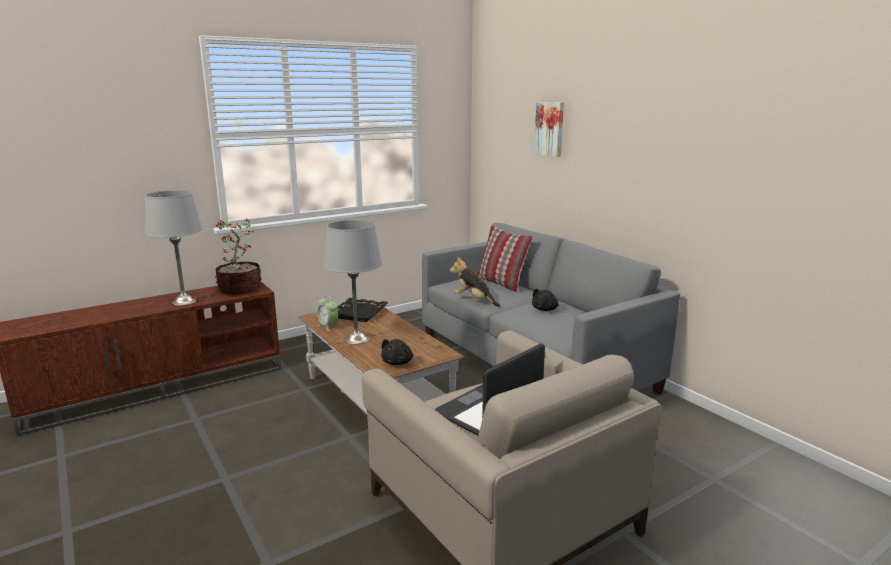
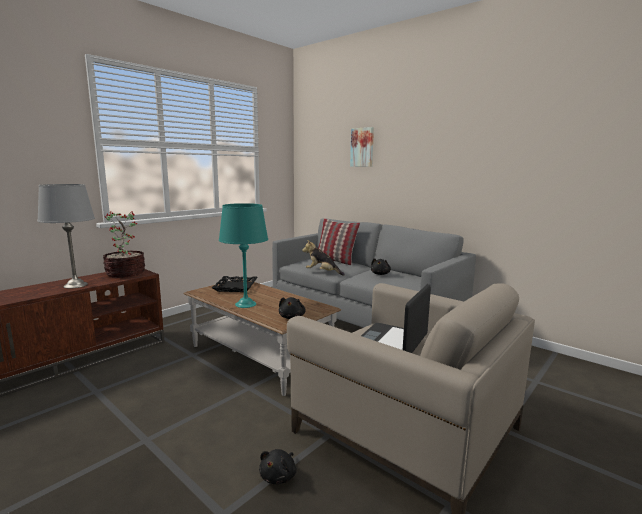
camera: 15 degrees left, 5 degrees down
(328, 326) = (215, 297): alarm clock -> none
(337, 537) = (279, 476): none -> black plush toy
(356, 339) = (246, 304): grey table lamp -> turquoise table lamp

